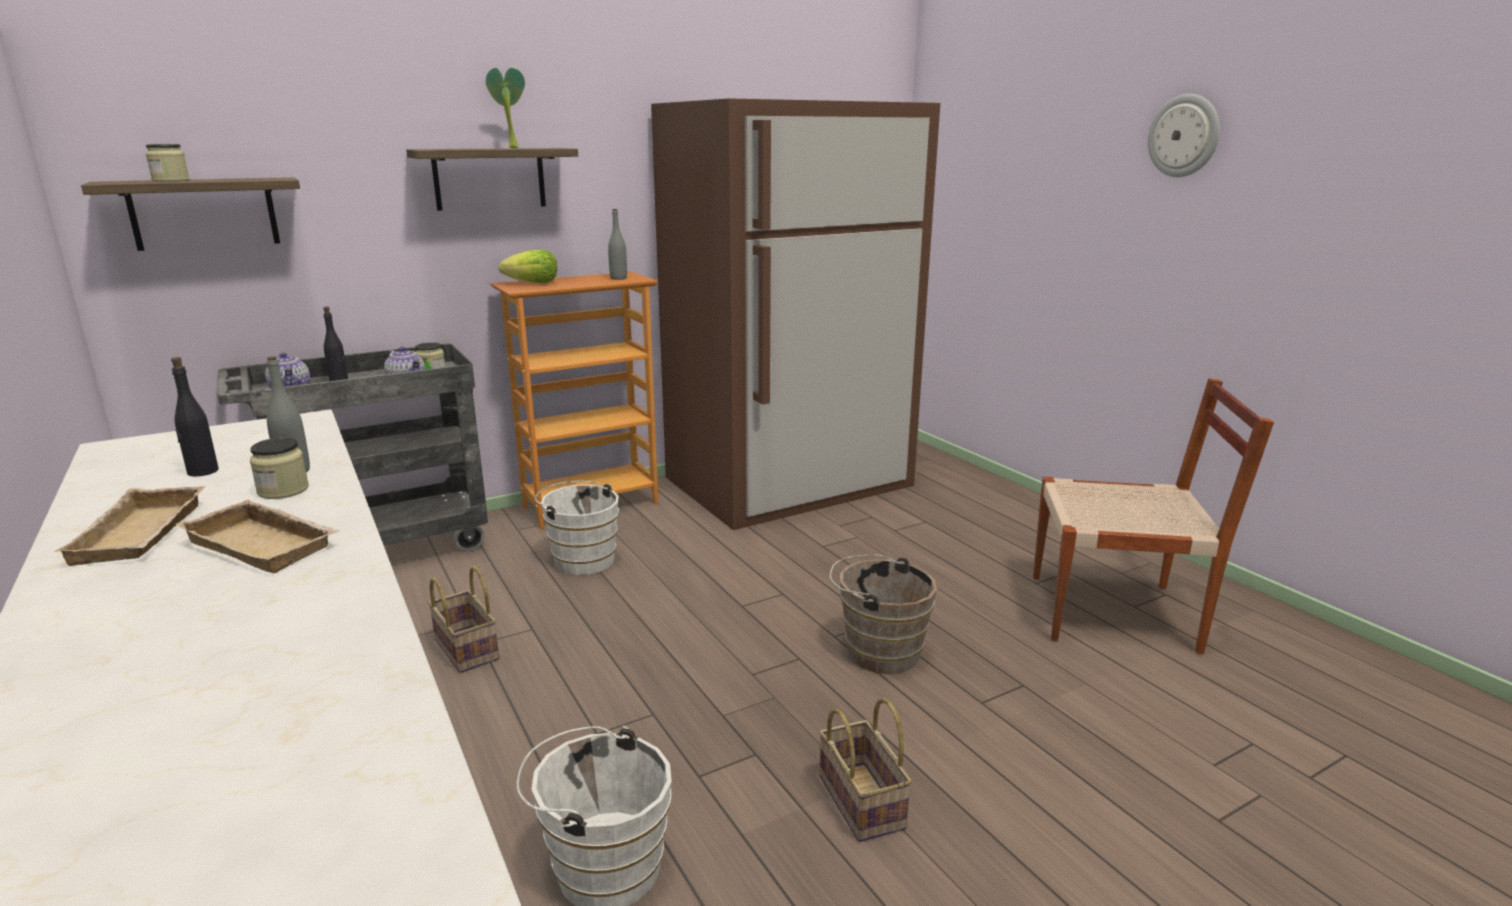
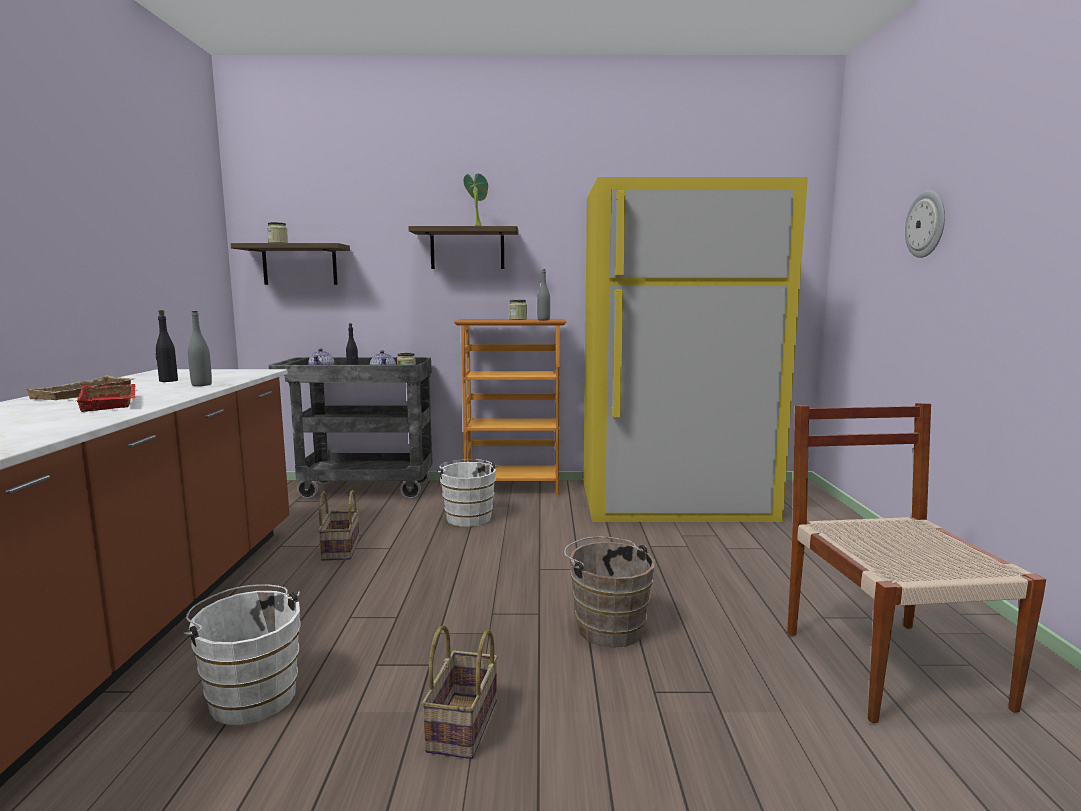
camera: 30 degrees right, 10 degrees down
(266, 544) = (112, 404): beige tray -> red tray
(283, 490) = (176, 389): jar -> jar (517, 319)
(533, 283) = (483, 319): lettuce -> none
(790, 481) = (674, 500): brown fridge -> yellow fridge
(1117, 614) = (888, 665): chair -> chair turned 135 degrees counterclockwise
(1184, 136) = (1032, 173): wall clock -> wall clock (926, 224)

